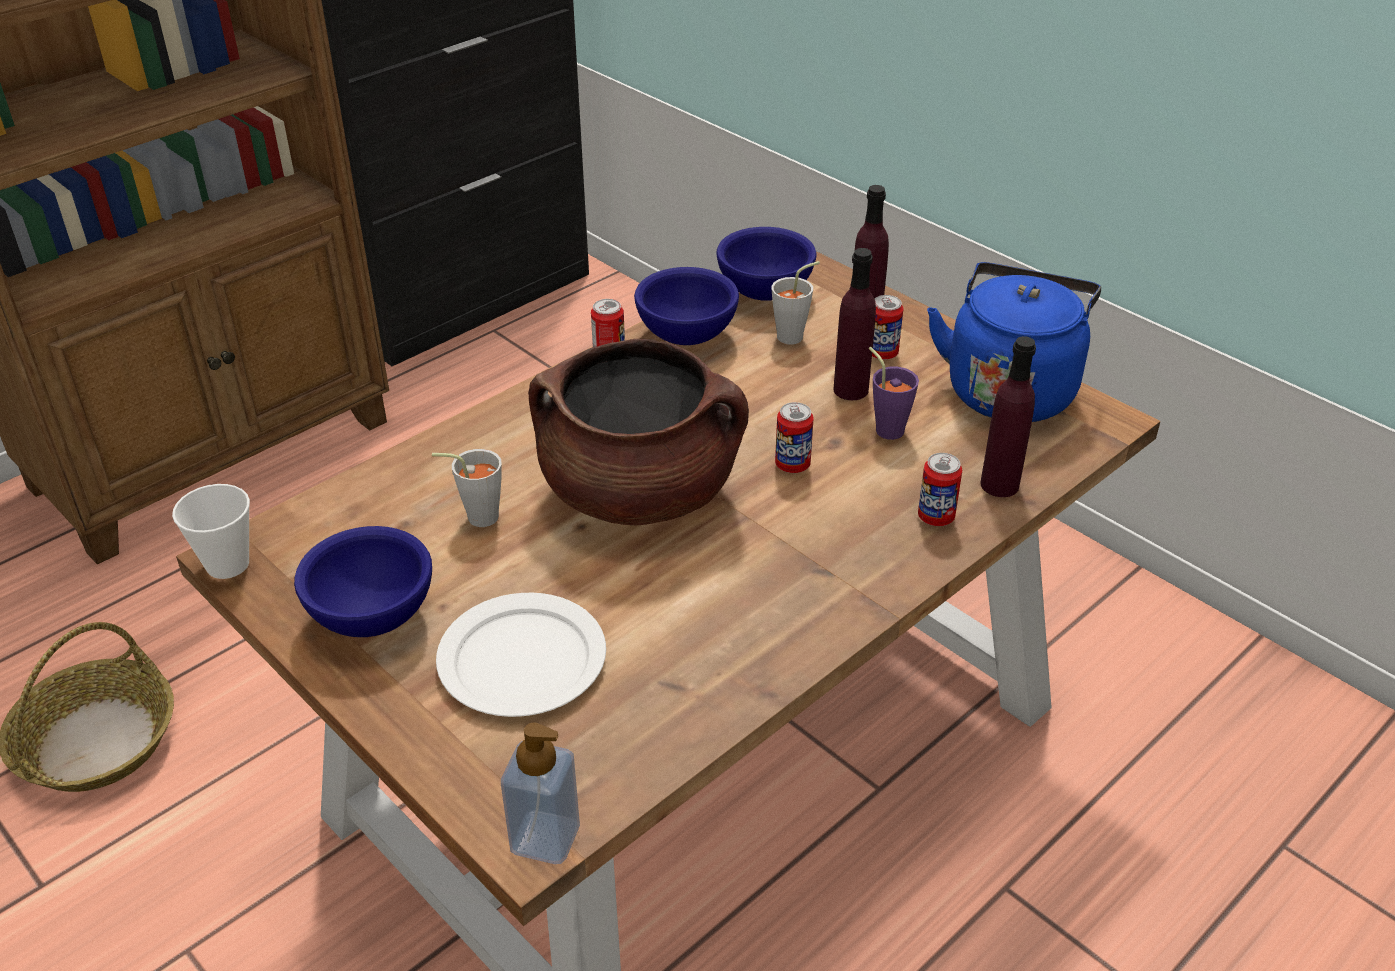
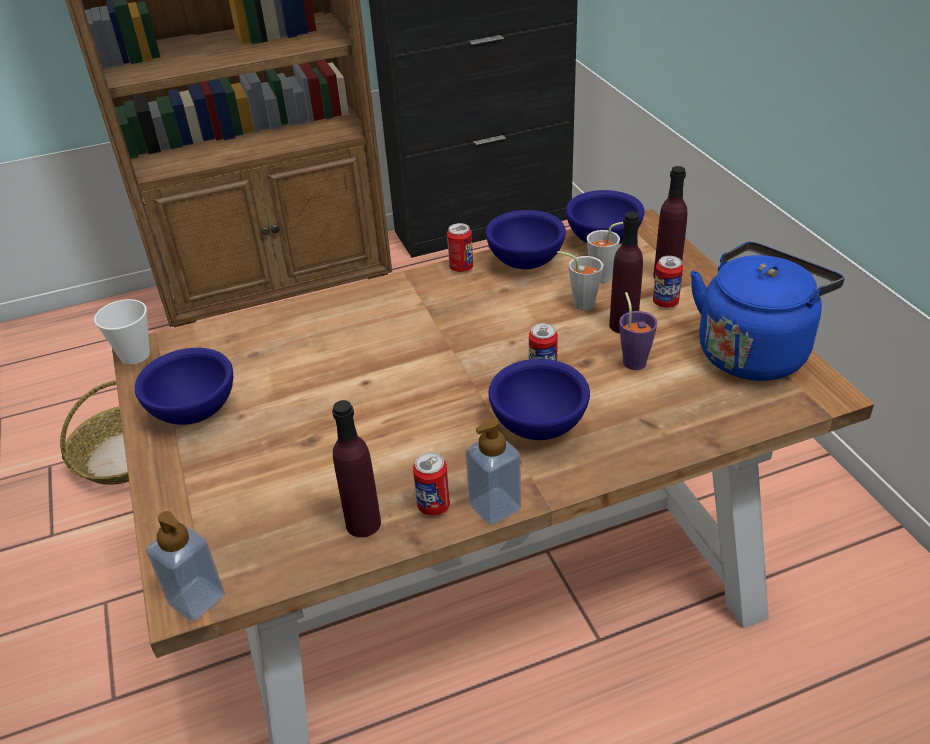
camera: 25 degrees right, 0 degrees up
(475, 517) = (301, 359): grey cup -> grey cup (579, 303)
(520, 660) = (264, 467): white plate -> none
(640, 493) = (420, 368): brown cooking pot -> none
(825, 527) = (537, 425): none -> blue bowl
(835, 631) = (495, 506): none -> soap dispenser
(936, 517) = (629, 438): can -> can (433, 506)
(999, 484) = (698, 425): purple bottle -> purple bottle (363, 523)

